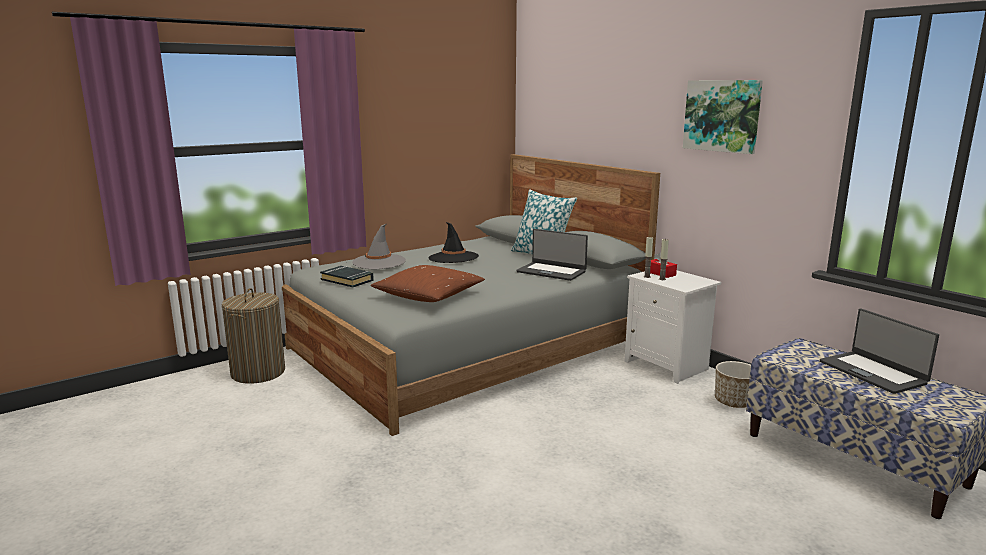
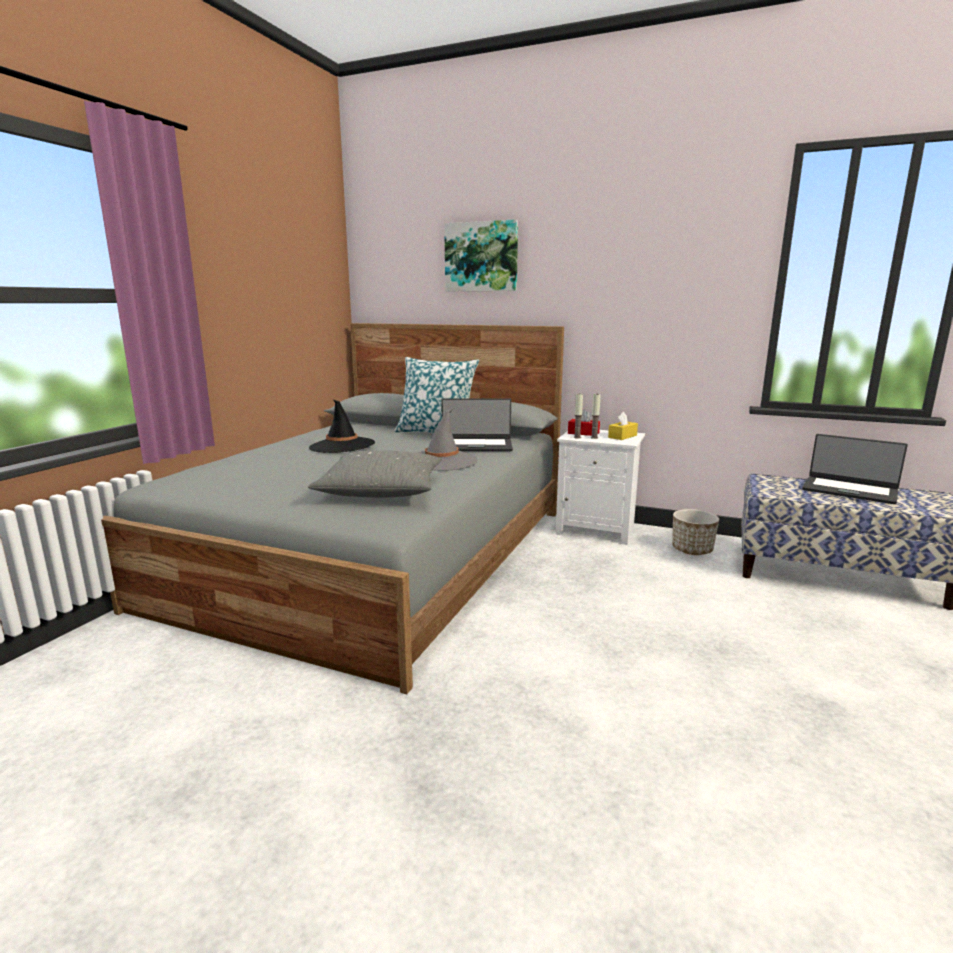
camera: 30 degrees left, 0 degrees up
(258, 372) = (97, 662): laundry basket -> none
(347, 280) = (237, 490): black book -> none
(379, 262) = (255, 462): grey hat -> grey hat (442, 461)
(429, 296) = (382, 491): brown pillow -> grey pillow
(691, 282) = (622, 436): none -> yellow tissue box
(722, 116) = (636, 259): picture -> picture (481, 257)

